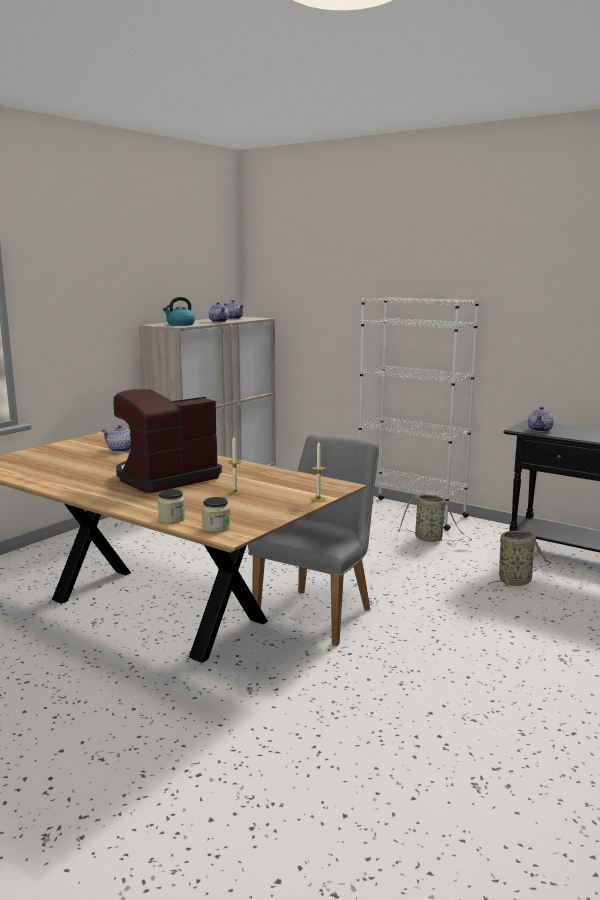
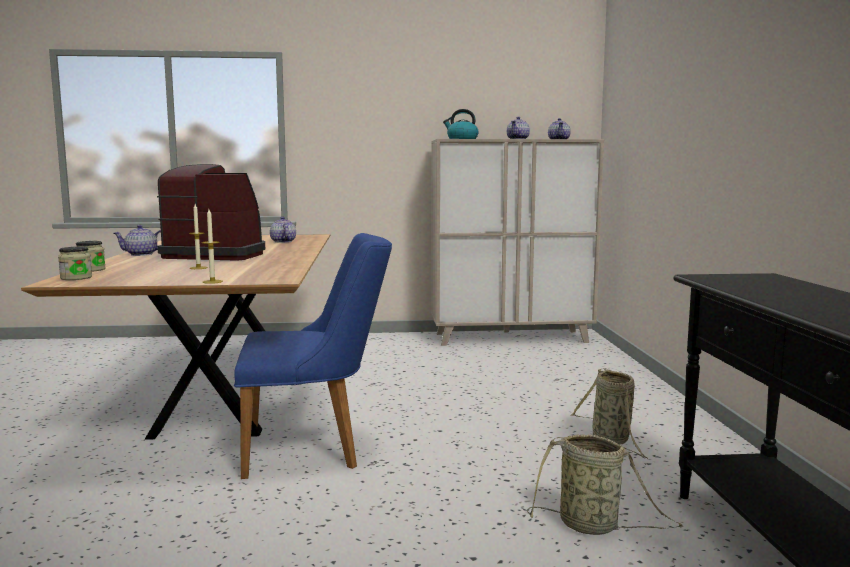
camera: 50 degrees right, 5 degrees down
(320, 611) = (314, 448): grey chair -> blue chair
(411, 513) = (665, 411): white bookcase -> none
(540, 430) = (733, 281): teapot -> teapot (142, 254)

